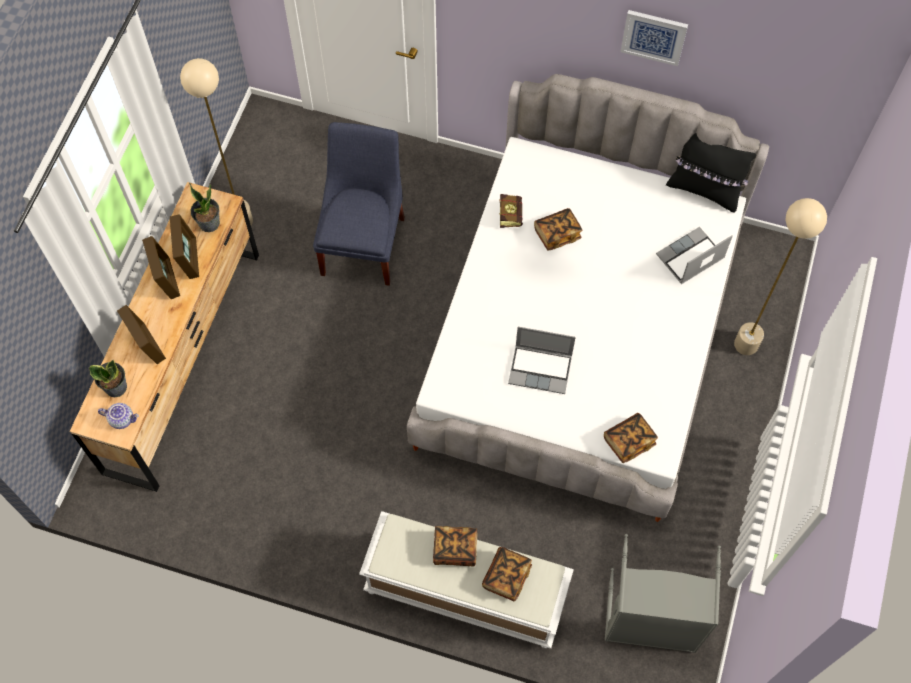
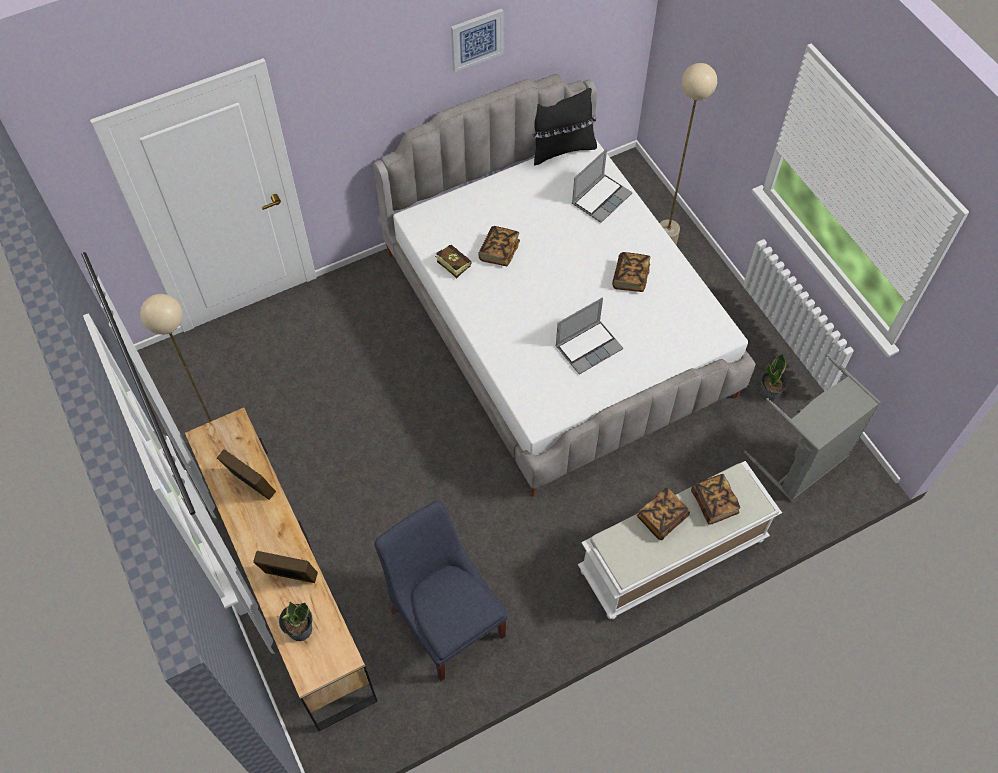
camera: 45 degrees left, 5 degrees down
(122, 419) = (333, 647): teapot -> none
(166, 279) = (250, 516): picture frame -> none
(209, 223) = (239, 447): potted plant -> potted plant (769, 393)
(364, 241) = (338, 386): blue chair -> blue chair (445, 618)
(629, 441) = (695, 343): book -> book (630, 278)
(690, 258) = (601, 198): laptop -> laptop turned 150 degrees counterclockwise

